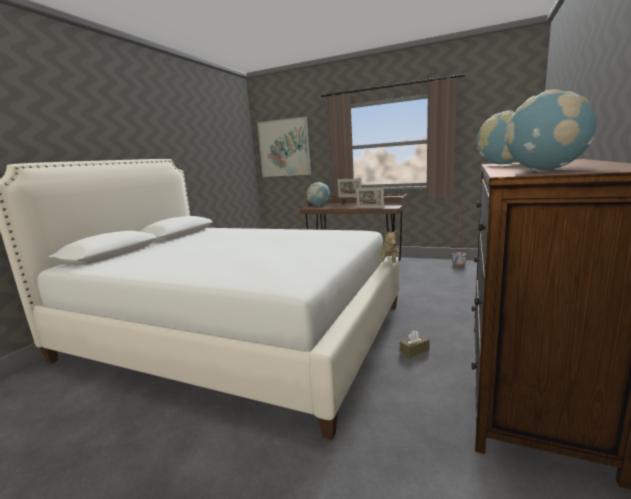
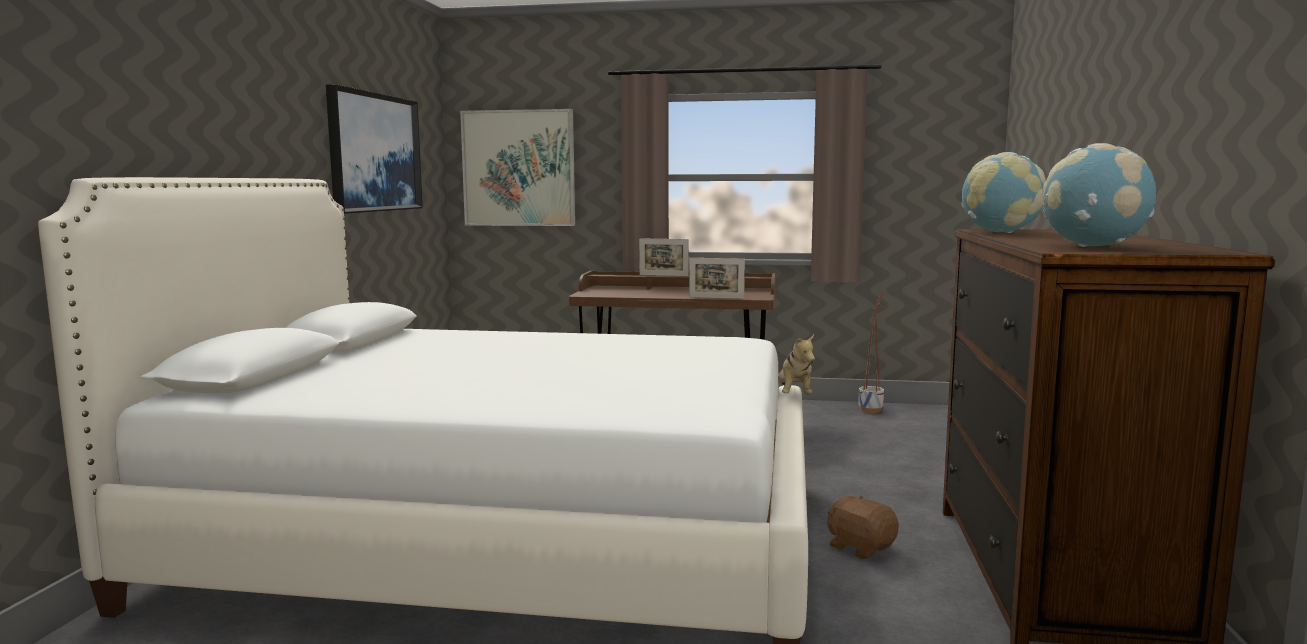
camera: 15 degrees left, 5 degrees down
(207, 145) = (374, 153): none -> picture
(319, 205) = (602, 290): globe -> none
(414, 350) = (860, 547): brown tissue box -> brown plush toy

